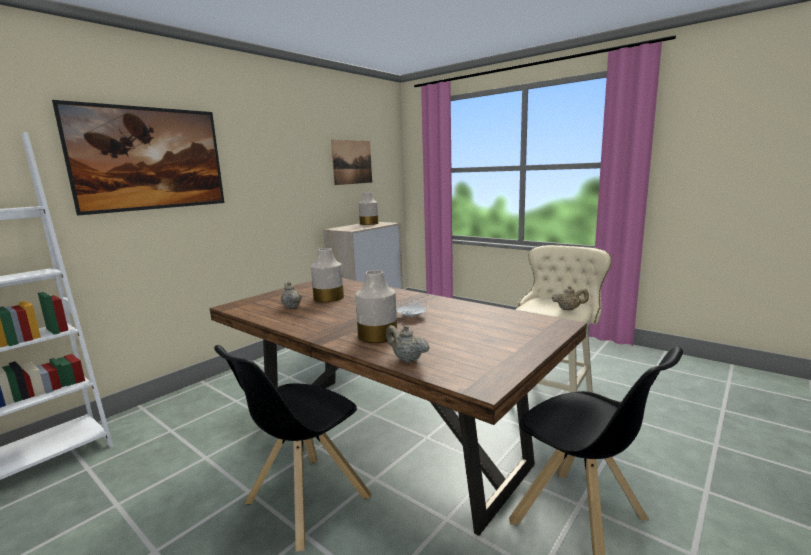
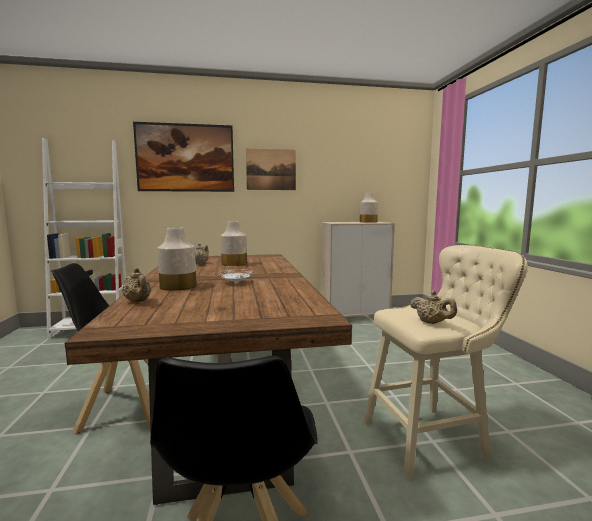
camera: 40 degrees right, 5 degrees down
(352, 162) = (362, 166): picture -> picture (271, 169)
(407, 359) = (138, 301): beige teapot -> beige teapot turned 150 degrees clockwise

